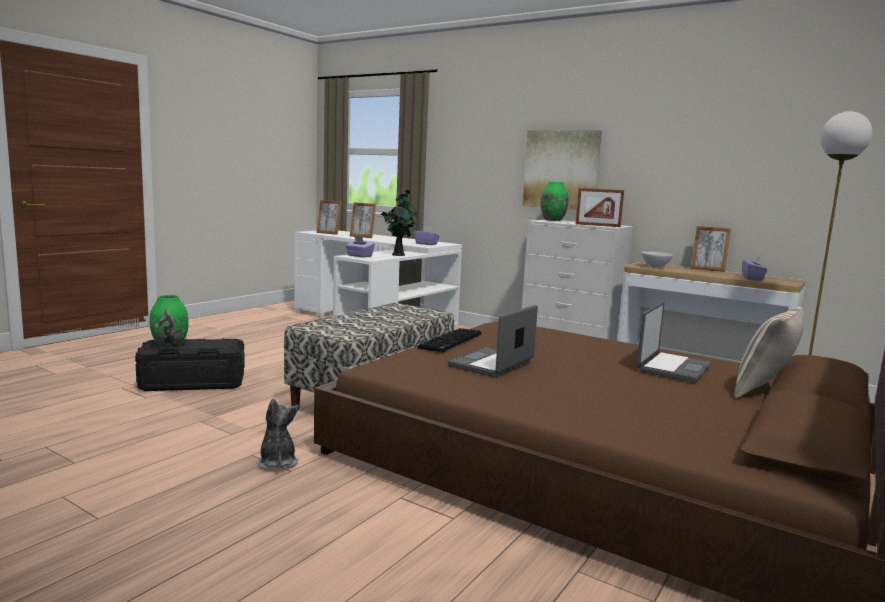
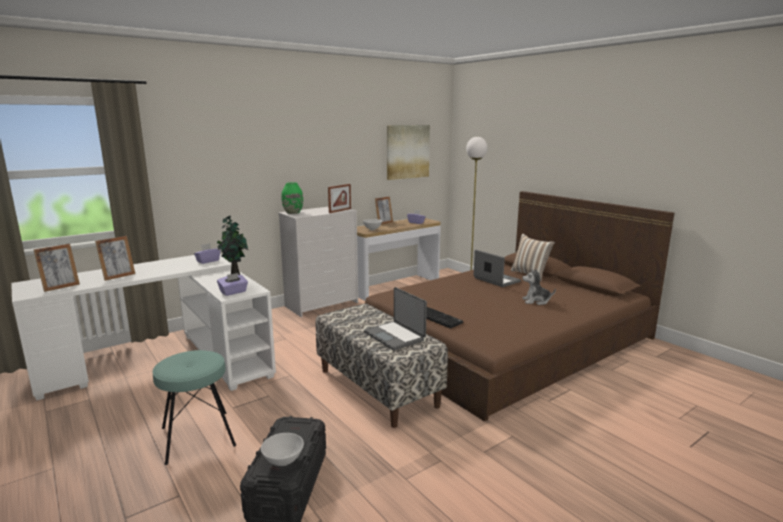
camera: 70 degrees left, 5 degrees up
(170, 345) = (283, 461): green vase -> white bowl
(259, 351) = (198, 436): none -> turquoise stool
(277, 462) = (498, 440): plush toy -> plush toy (536, 301)
(492, 364) = (487, 314): laptop -> laptop (395, 336)
(561, 169) = (282, 172): picture -> picture (407, 151)

